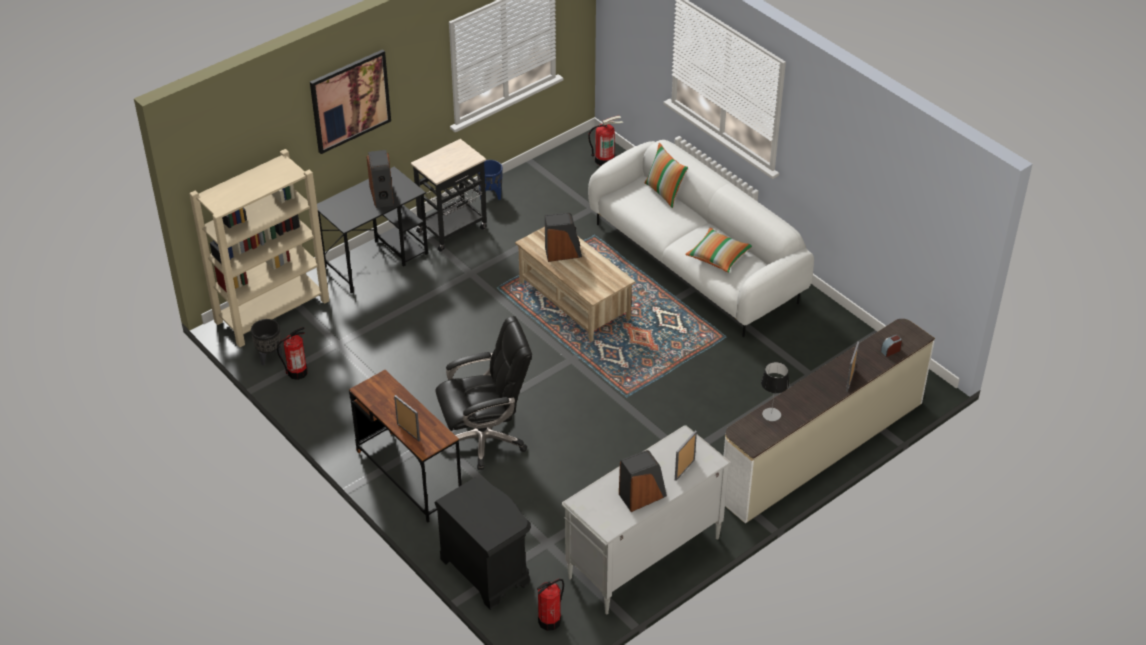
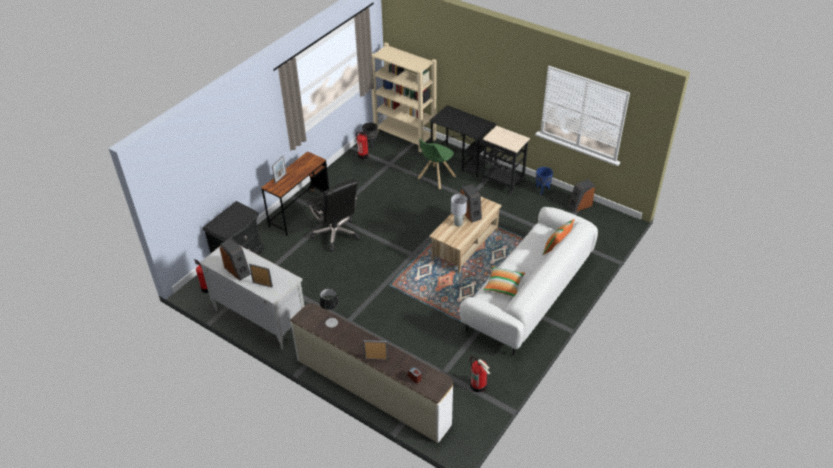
camera: 75 degrees right, 0 degrees up
(350, 101) = (478, 64): picture -> none
(382, 195) = (467, 125): speaker -> speaker (579, 205)
(404, 298) = (435, 177): none -> green chair
(579, 270) = (458, 224): none -> grey table lamp
(604, 159) = (609, 230): fire extinguisher -> fire extinguisher (478, 385)

